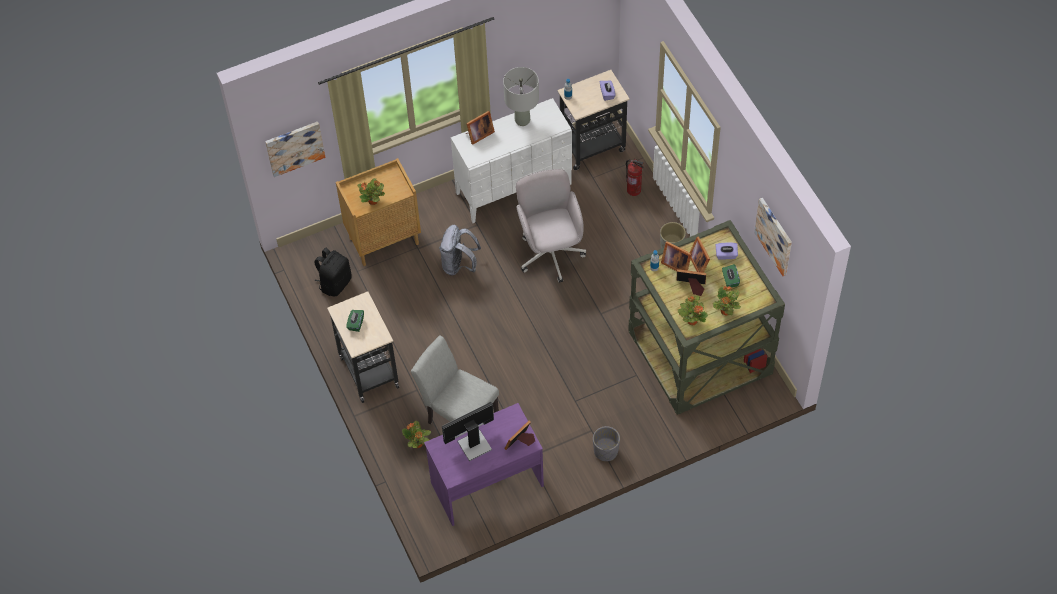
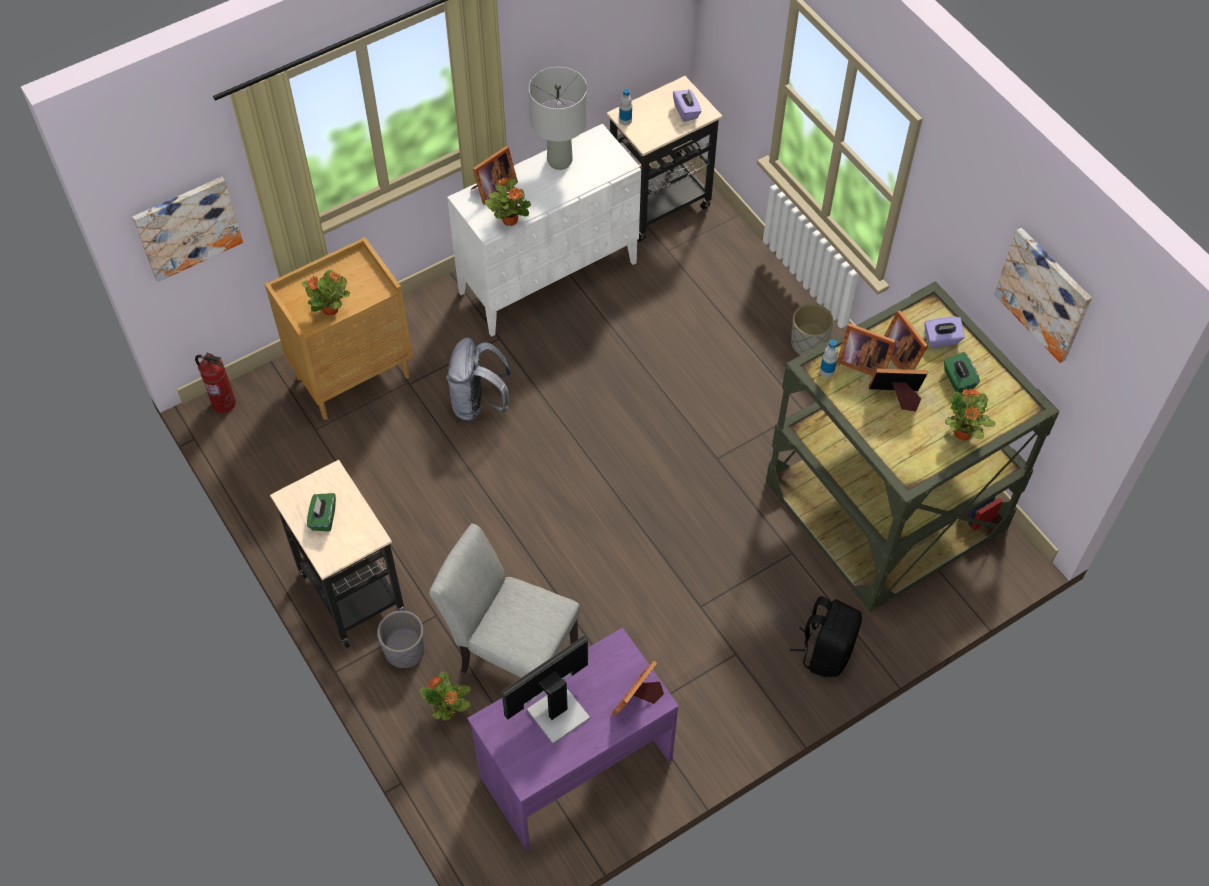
camera: 10 degrees left, 0 degrees up
(335, 283) = (280, 452): black backpack -> black backpack (825, 651)
(550, 254) = (622, 373): grey office chair -> none
(605, 451) = (765, 687): grey planter -> grey planter (404, 651)
(634, 190) = (734, 263): fire extinguisher -> fire extinguisher (224, 403)
(692, 320) = (910, 455): potted plant -> potted plant (509, 219)

